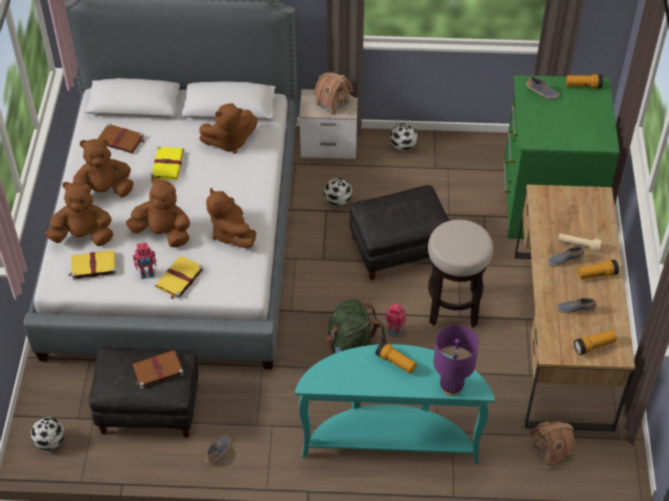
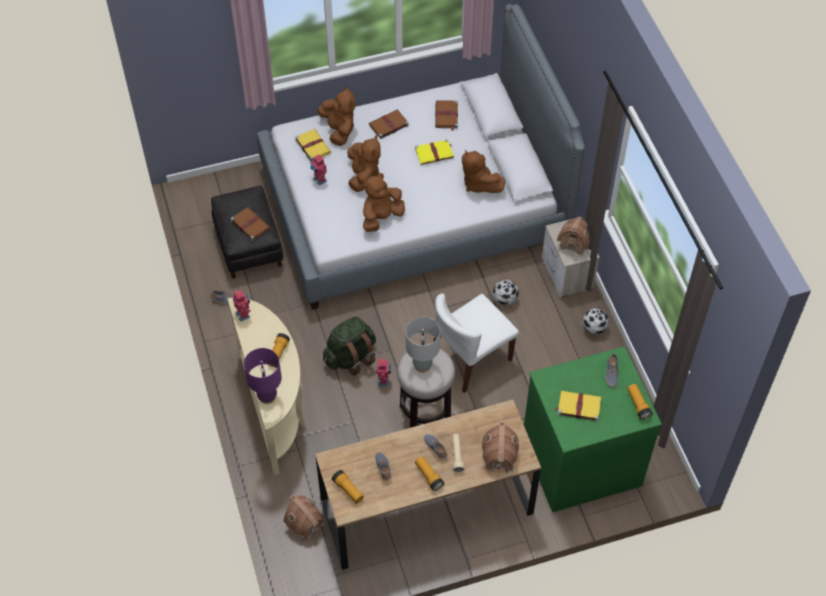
camera: 70 degrees right, 5 degrees up
(50, 442) = (200, 201): football -> none
(103, 192) = (388, 125): brown plush toy -> brown book
(179, 279) = (322, 200): yellow book -> yellow book (578, 406)
(326, 382) = (243, 314): none -> toy robot
(390, 439) = (275, 408): turquoise console table -> beige console table
(398, 249) = (471, 359): black ottoman -> white chair
(459, 242) = (422, 365): none -> grey table lamp
(592, 214) = (499, 458): none -> toy house

